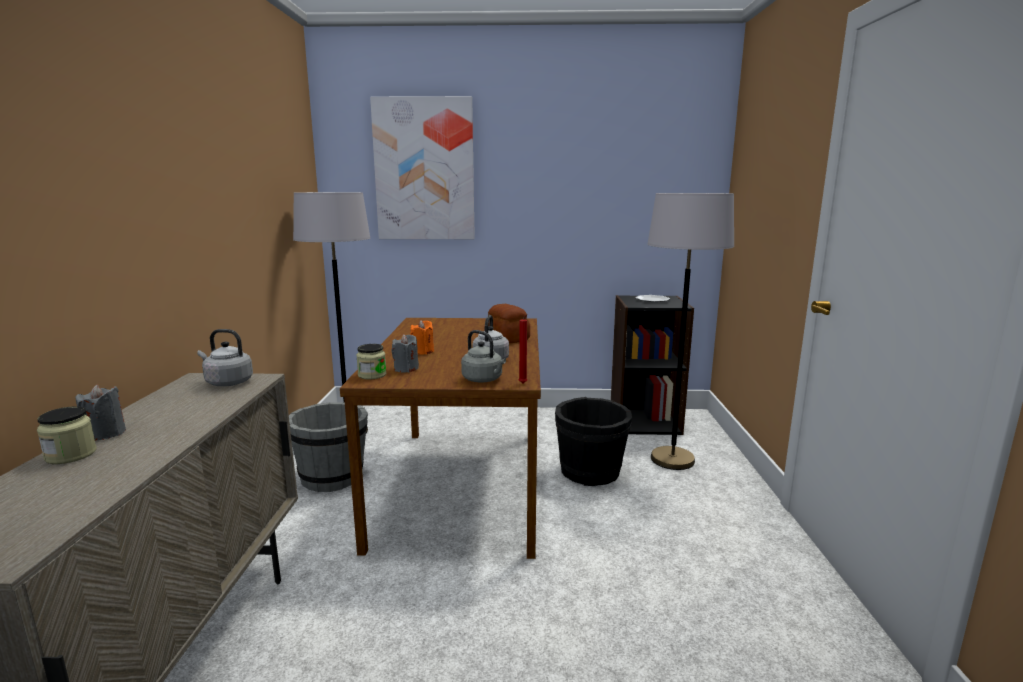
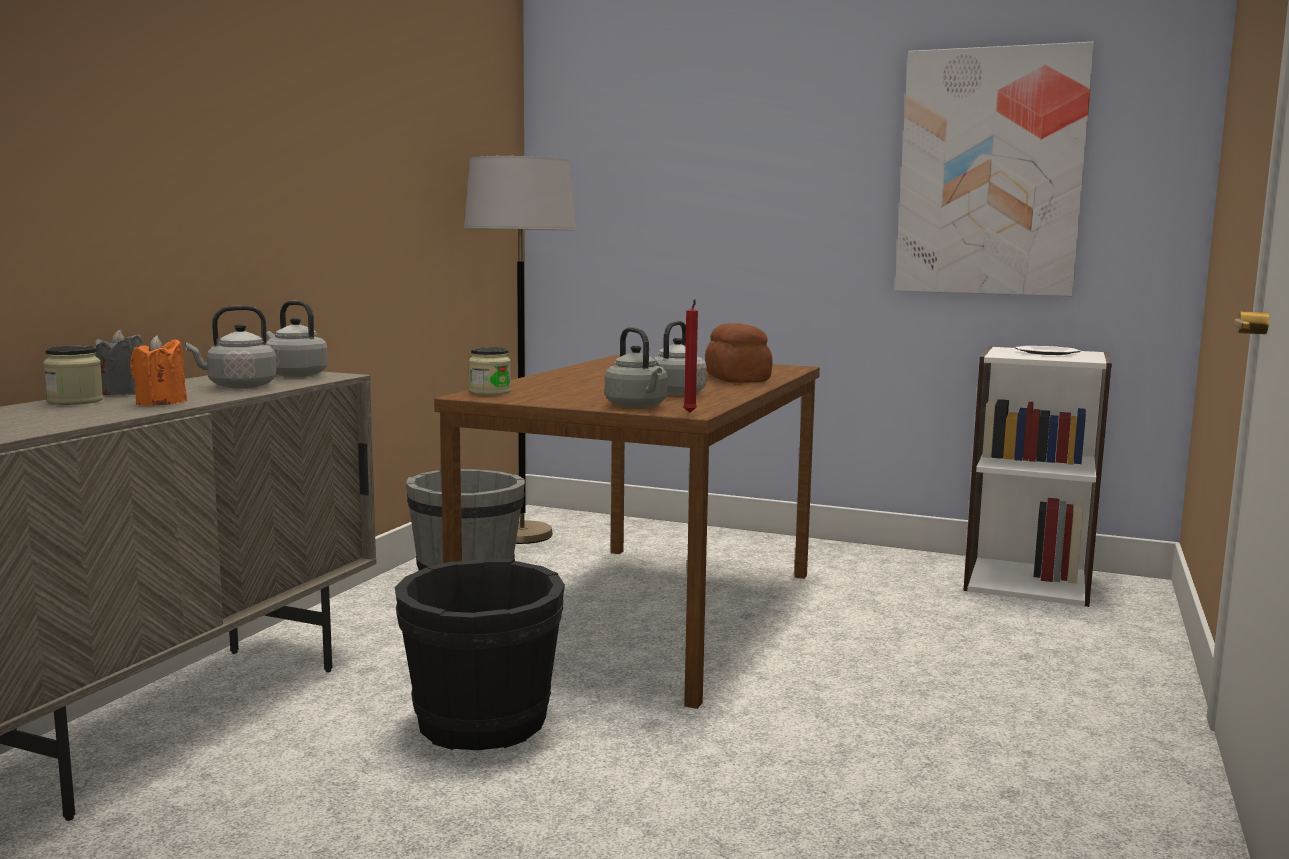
camera: 20 degrees right, 5 degrees down
(197, 407) = (238, 386): none -> grey kettle
(406, 369) = (543, 391): grey candle -> none
(423, 351) = (590, 381): orange candle -> orange candle (161, 403)
(424, 170) = (678, 131): picture -> picture (990, 173)
(590, 472) = (871, 629): black bucket -> black bucket (482, 723)
(644, 421) = (1027, 581): black bookcase -> white bookcase
(672, 459) = (1038, 634): grey floor lamp -> none

